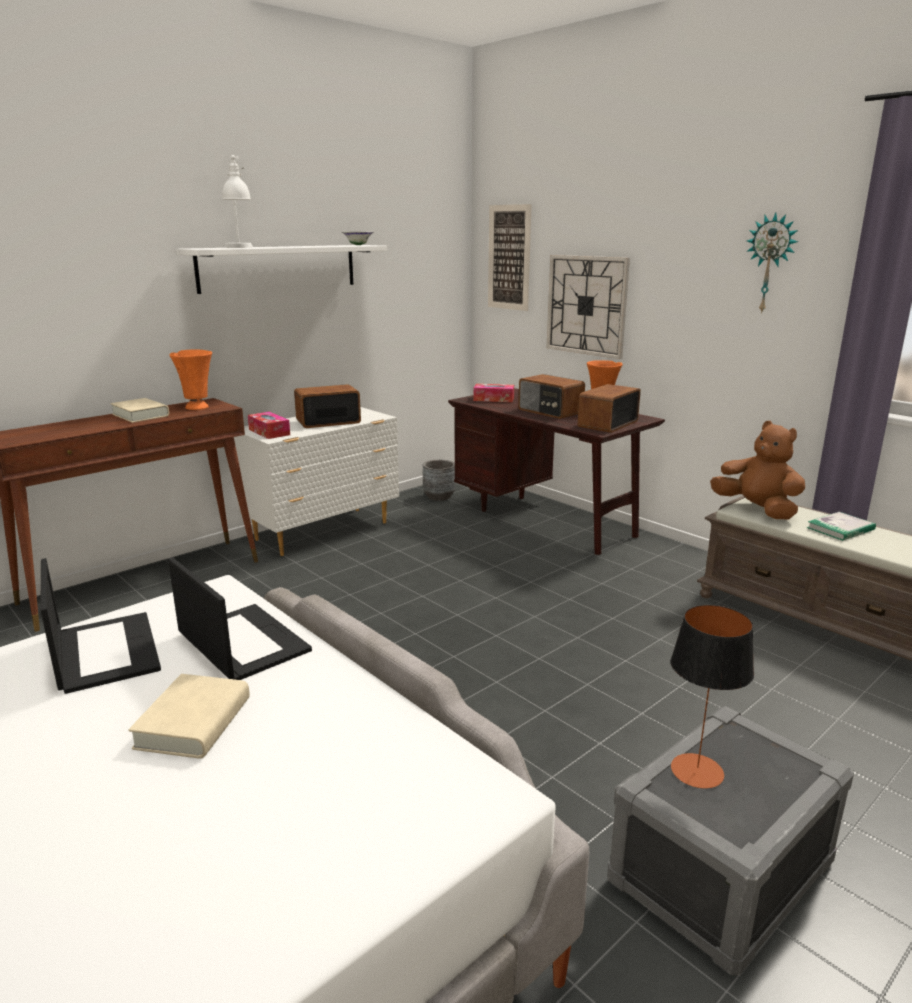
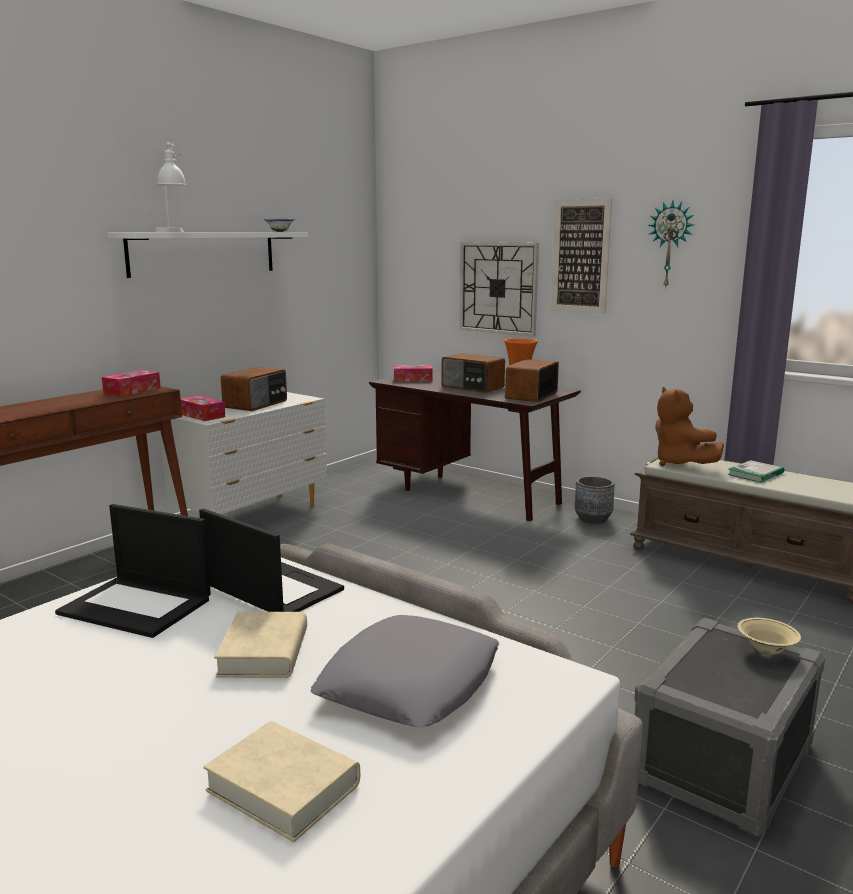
camera: 10 degrees left, 5 degrees down
(104, 652) = (138, 606): laptop -> laptop turned 150 degrees clockwise
(140, 415) = (76, 399): beige book -> beige book (283, 787)
(197, 407) = (132, 391): orange vase -> tissue box
(321, 781) = (410, 683): none -> grey pillow
(327, 421) = (256, 404): radio -> radio turned 150 degrees clockwise
(439, 497) = (358, 480): grey planter -> grey planter (593, 519)
(509, 257) = (417, 245): picture -> picture (580, 256)
(697, 771) = (700, 667): table lamp -> none
(757, 510) = (680, 463): brown plush toy -> brown plush toy turned 150 degrees counterclockwise
(782, 758) = (766, 651): none -> beige bowl

